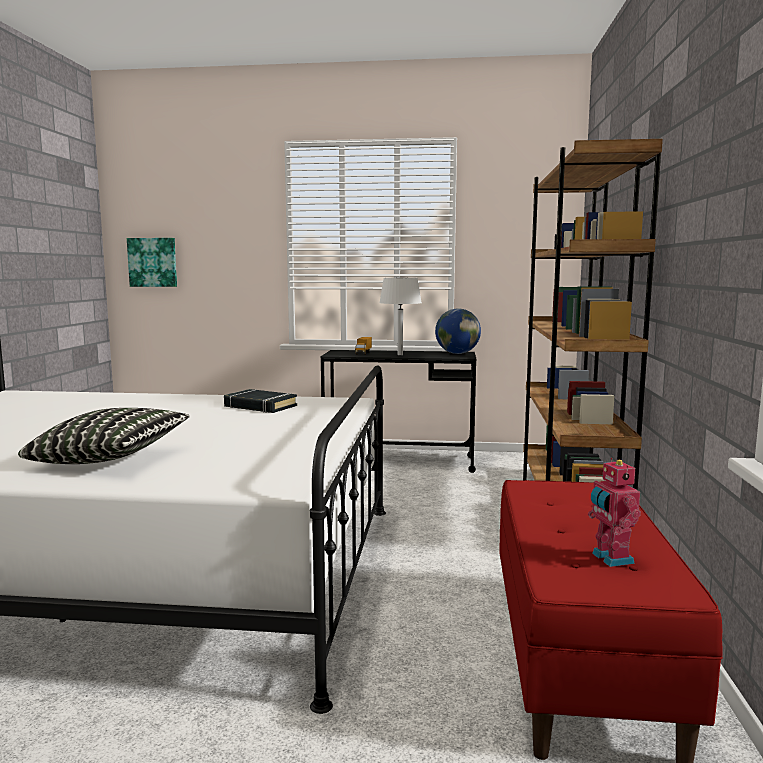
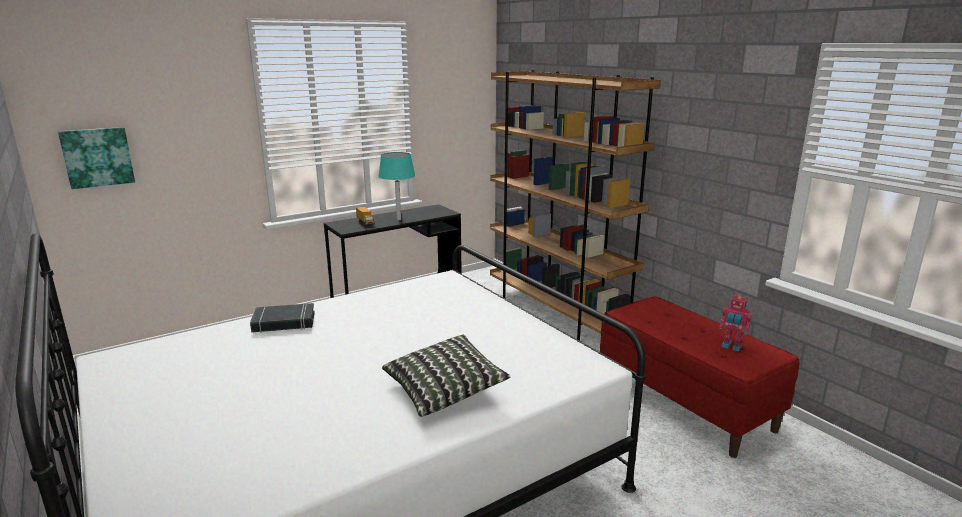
camera: 40 degrees left, 10 degrees up
(260, 406) = (401, 302): black book -> black book (284, 322)
(400, 355) = (398, 219): white table lamp -> turquoise table lamp
(457, 353) = (434, 209): globe -> none

